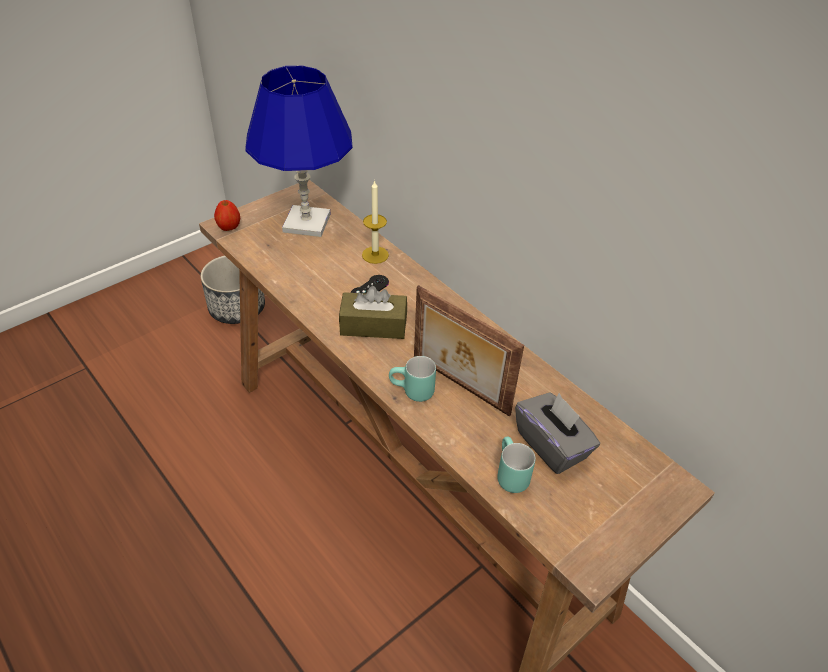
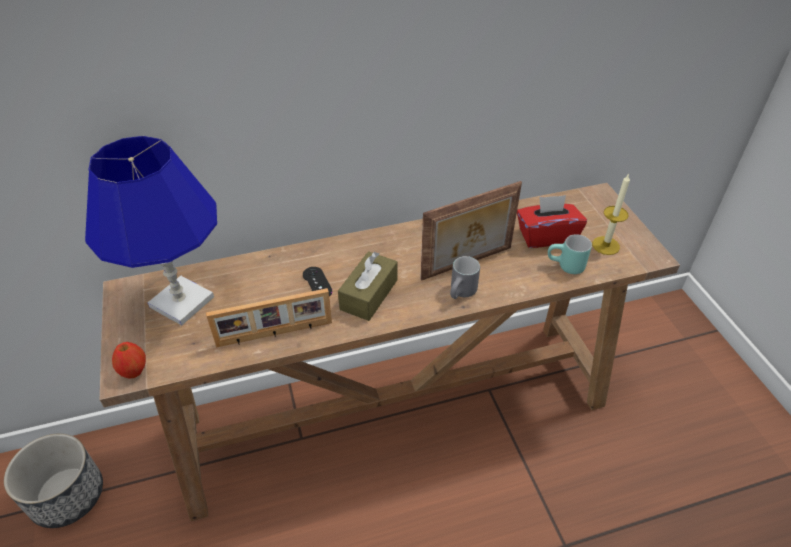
camera: 65 degrees left, 0 degrees up
(296, 284) = (275, 334): none -> picture frame
(375, 255) = (272, 266): candle -> candle (605, 245)
(412, 393) = (462, 294): turquoise mug -> grey mug
(552, 445) = (546, 236): grey tissue box -> red tissue box

